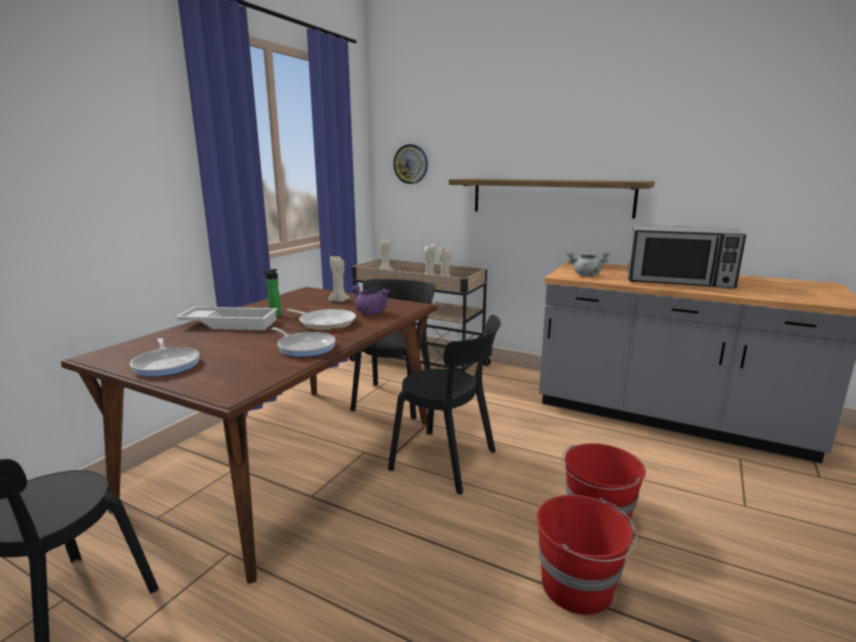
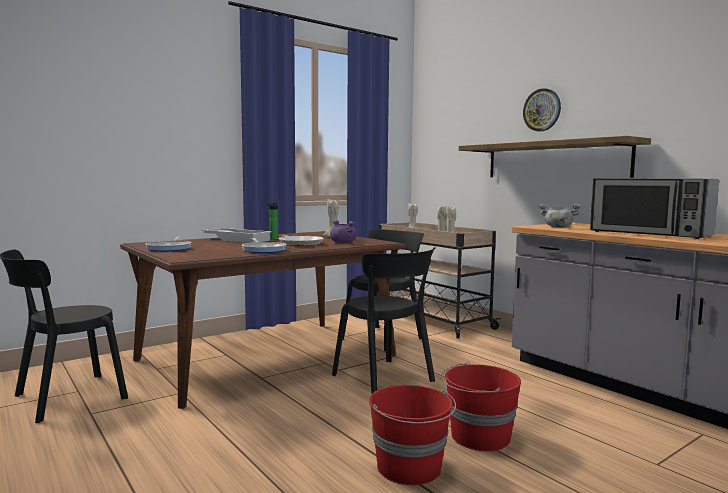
camera: 25 degrees right, 10 degrees down
(411, 164) = (442, 137): wall clock -> wall clock (542, 110)

